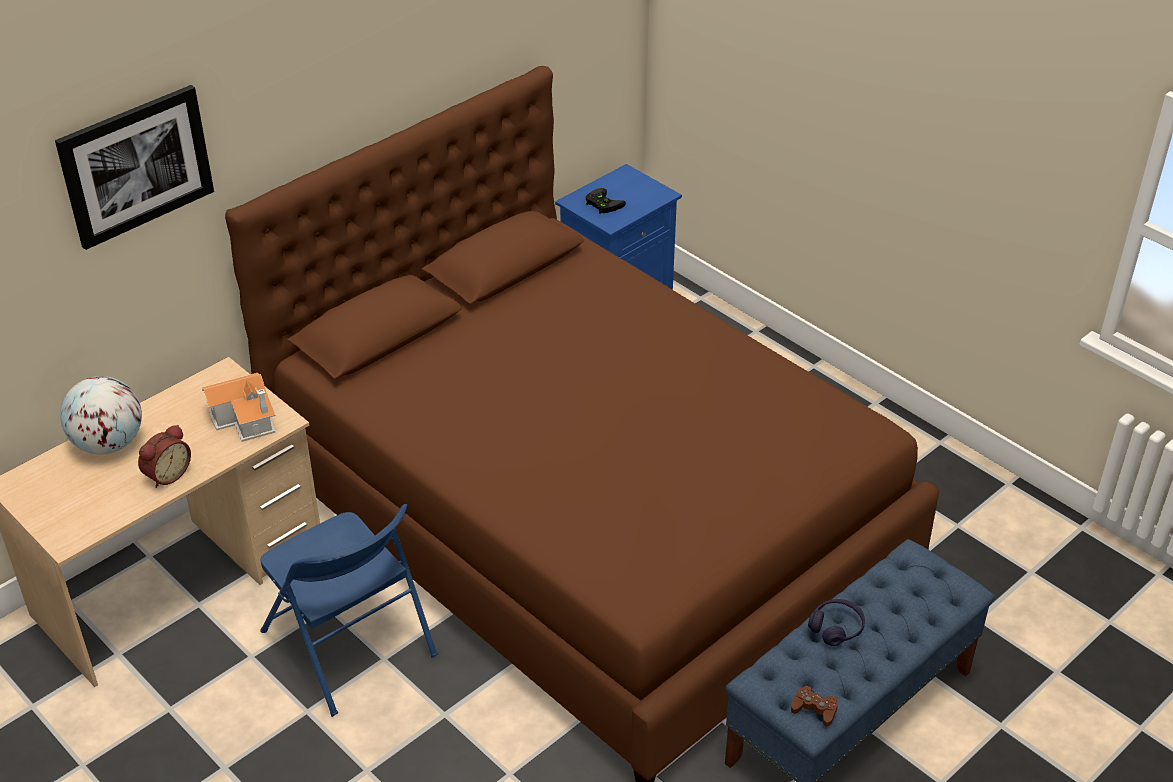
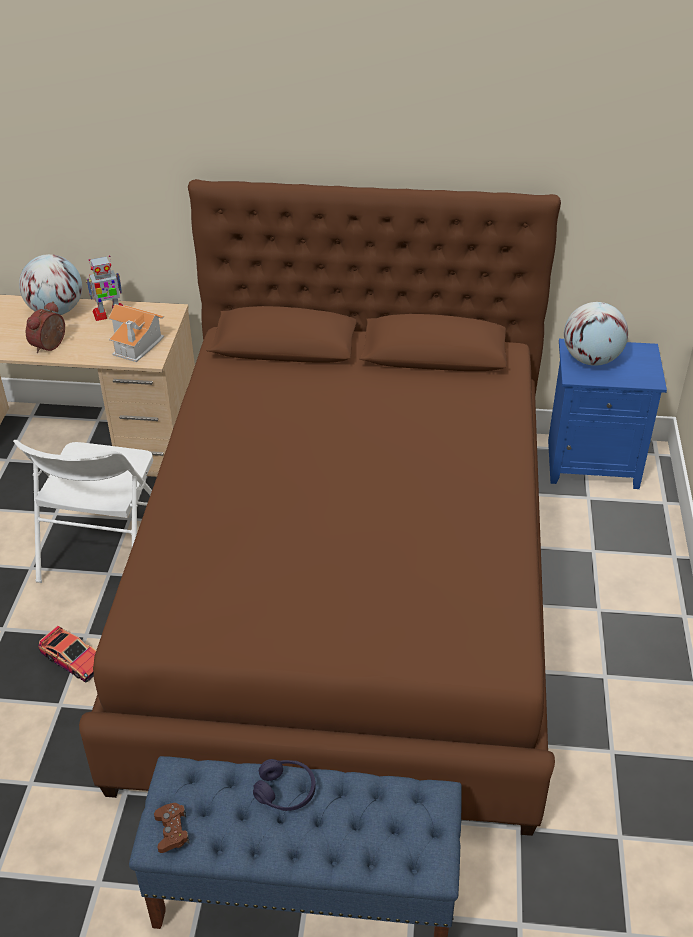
camera: 50 degrees right, 0 degrees up
(136, 165) = (125, 106): picture -> none
(166, 474) = (51, 346): alarm clock -> alarm clock turned 120 degrees clockwise
(167, 411) = (109, 313): none -> toy robot
(348, 644) = (106, 548): blue chair -> white chair
(466, 737) = (74, 659): none -> toy car
(602, 203) = (591, 359): black game controller -> globe

